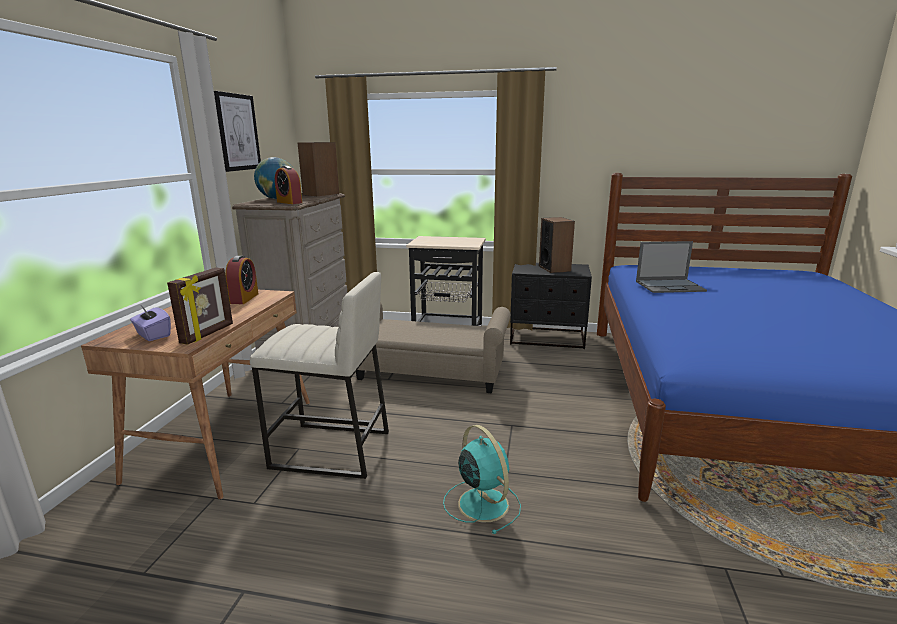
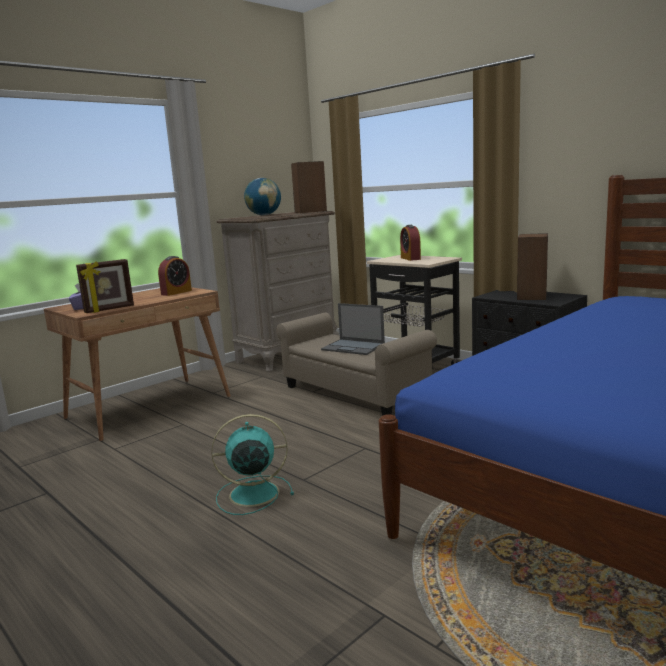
camera: 35 degrees right, 5 degrees down
(238, 132) = (234, 157): picture -> none
(289, 202) = (259, 217): alarm clock -> alarm clock (410, 258)
(331, 449) = (202, 430): beige stool -> none
(482, 503) = (251, 494): turquoise fan -> turquoise fan turned 105 degrees counterclockwise
(670, 286) = (605, 317): laptop -> laptop (354, 347)

